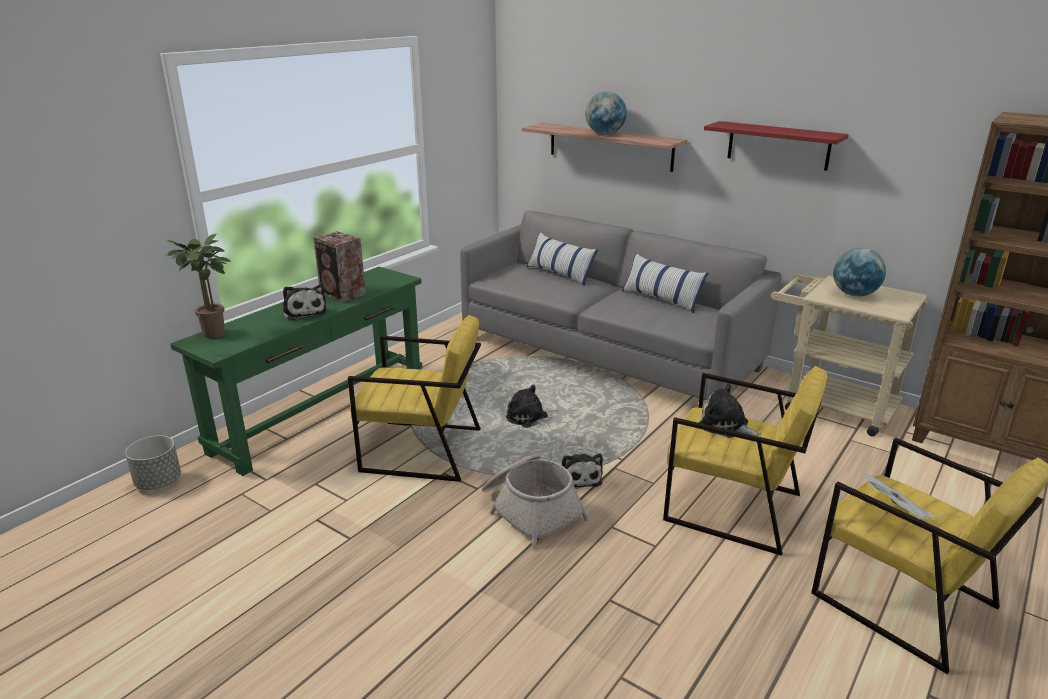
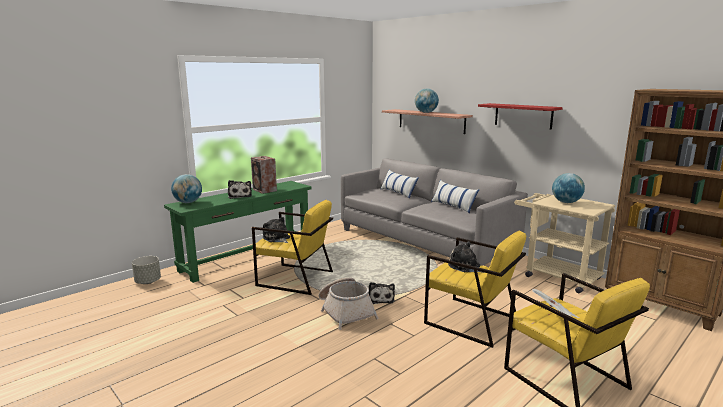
camera: 10 degrees right, 10 degrees down
(215, 335) = (188, 202): potted plant -> globe
(528, 419) = (363, 269): plush toy -> plush toy (277, 238)

